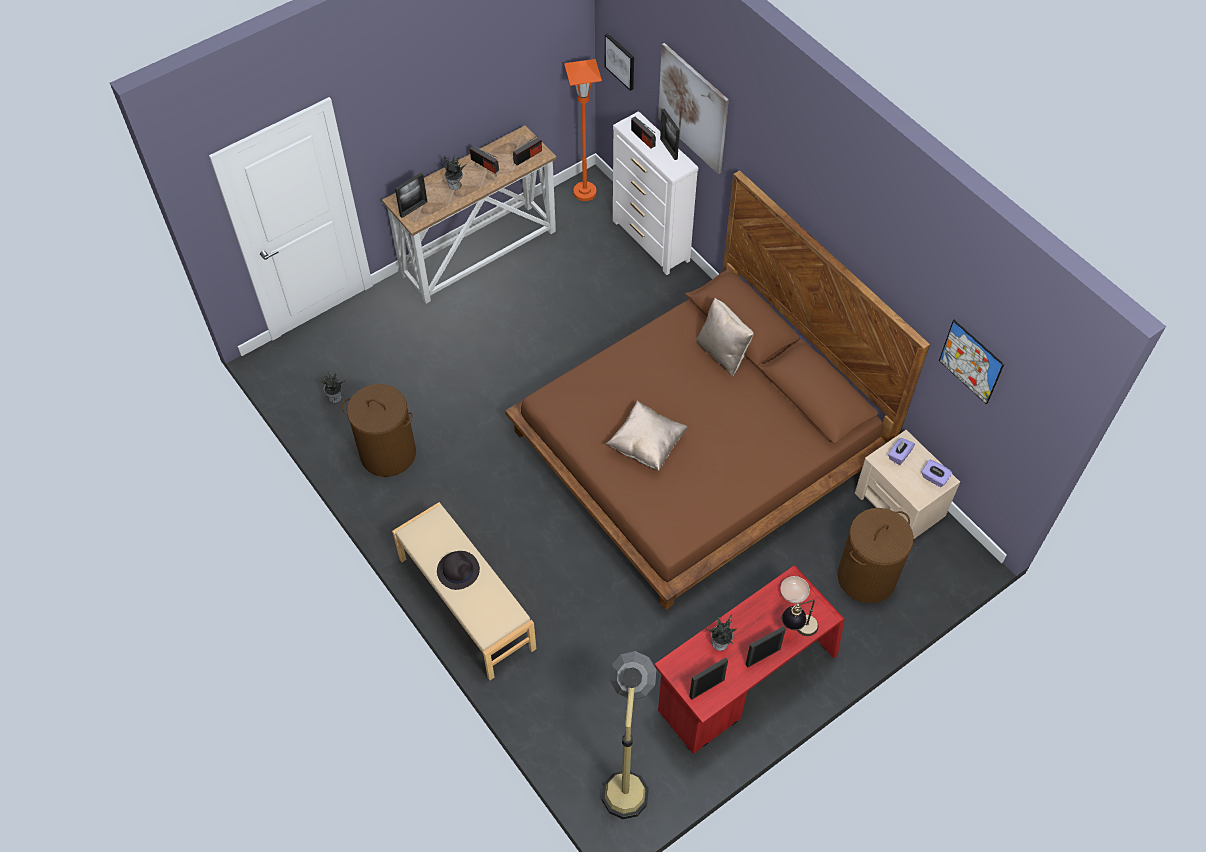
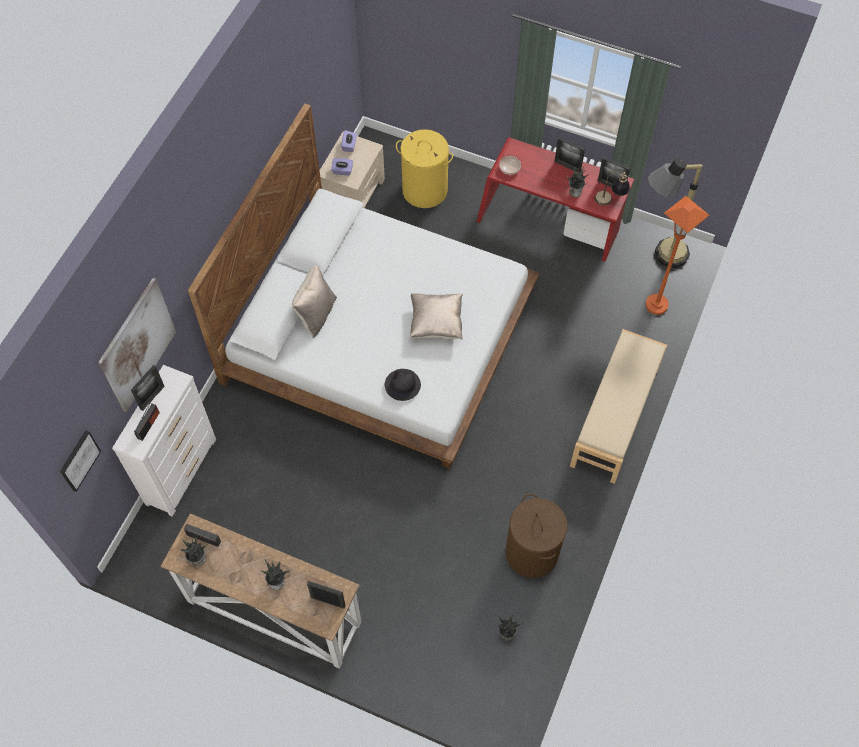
camera: 120 degrees left, 5 degrees up
(458, 570) = (622, 394): black hat -> black hat (402, 385)
(484, 165) = (235, 571): radio -> none
(512, 147) = (197, 559): none -> potted plant
(584, 192) = (147, 560): orange floor lamp -> orange floor lamp (656, 305)
(697, 445) = (381, 335): brown bed -> white bed
(798, 630) = (534, 156): table lamp -> table lamp (610, 201)
(866, 576) = (424, 190): brown laundry basket -> yellow laundry basket
(971, 362) = (314, 67): picture -> none

